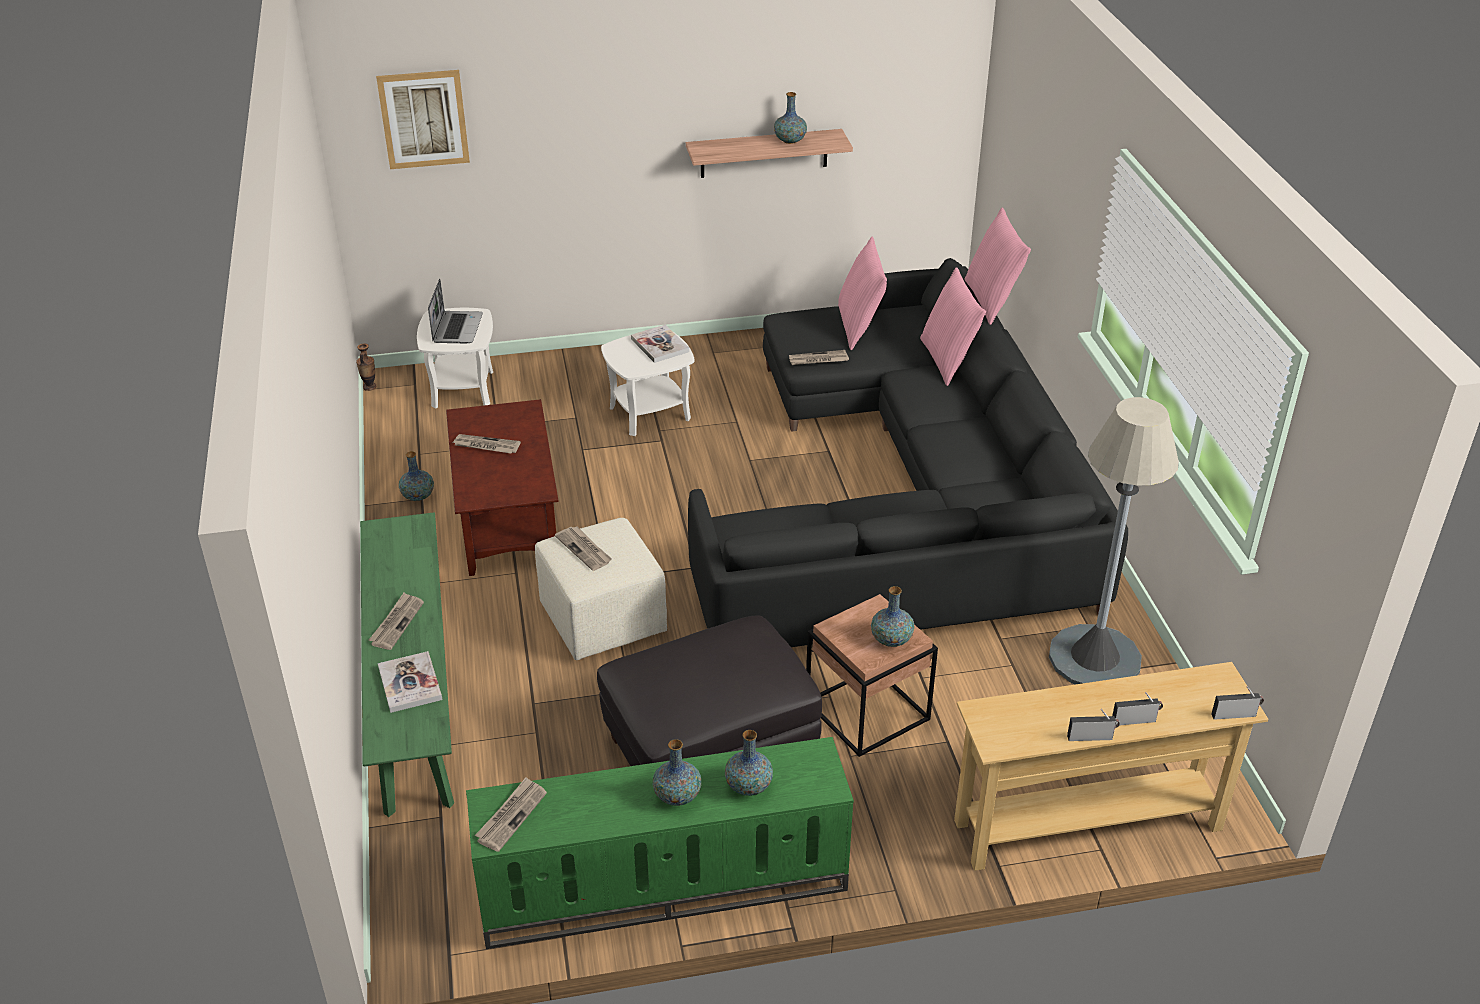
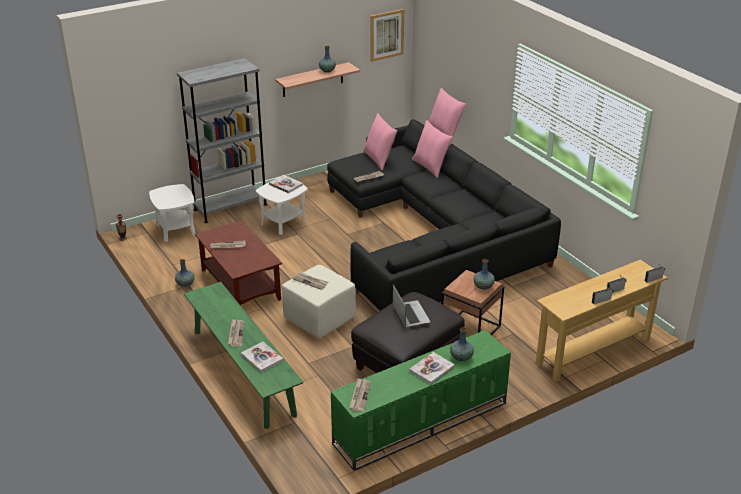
camera: 20 degrees left, 5 degrees down
(424, 119) = (144, 84): picture -> picture (386, 35)
(457, 328) = (172, 195): laptop -> laptop (410, 314)
(577, 364) = (230, 207): none -> grey bookcase
(677, 796) = (432, 369): vase -> book
(1095, 658) = (557, 285): grey floor lamp -> none

